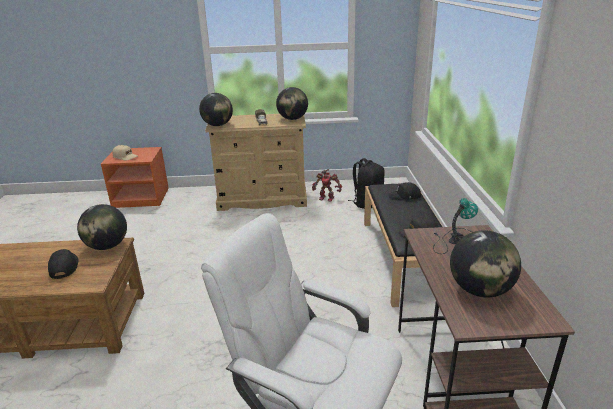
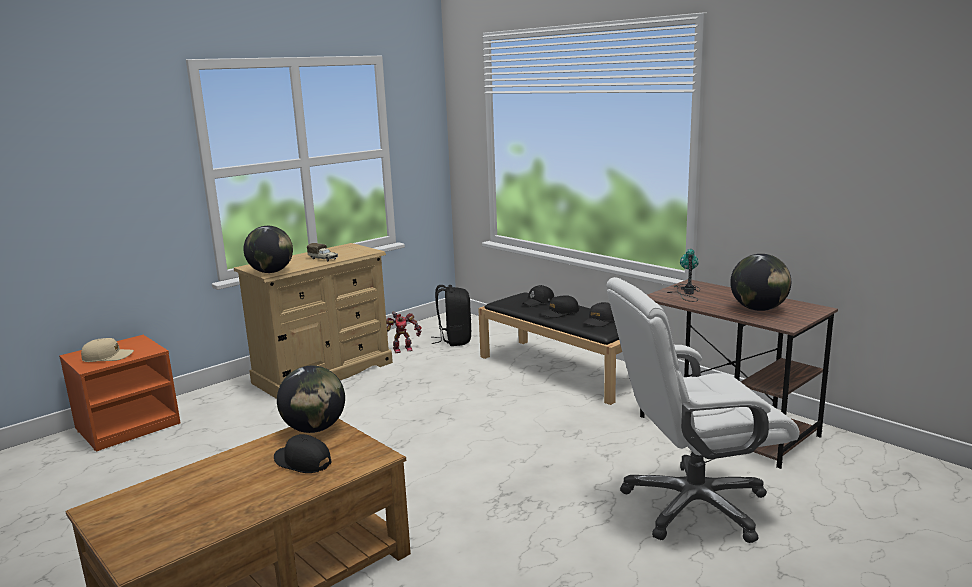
camera: 40 degrees left, 10 degrees down
(292, 119) = (354, 249): globe -> none
(402, 212) = (559, 313): none -> black cap

